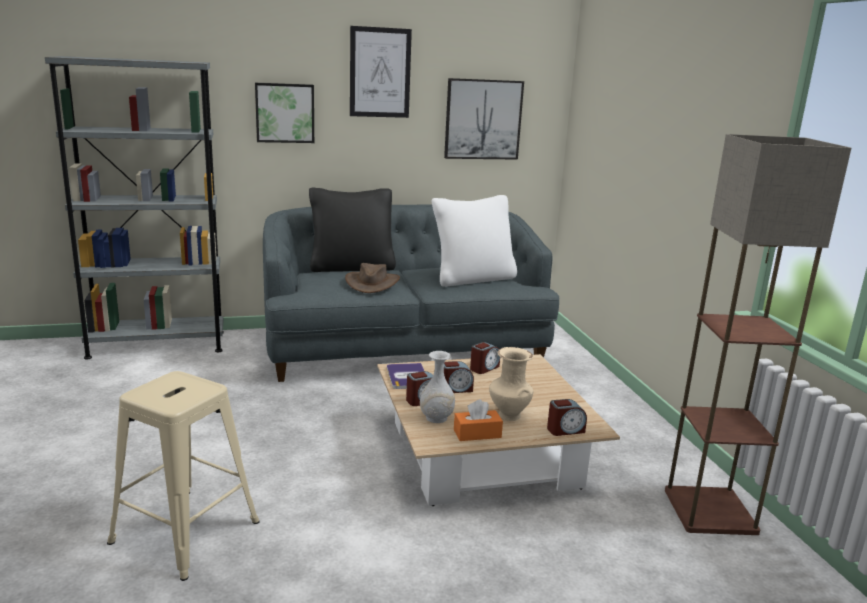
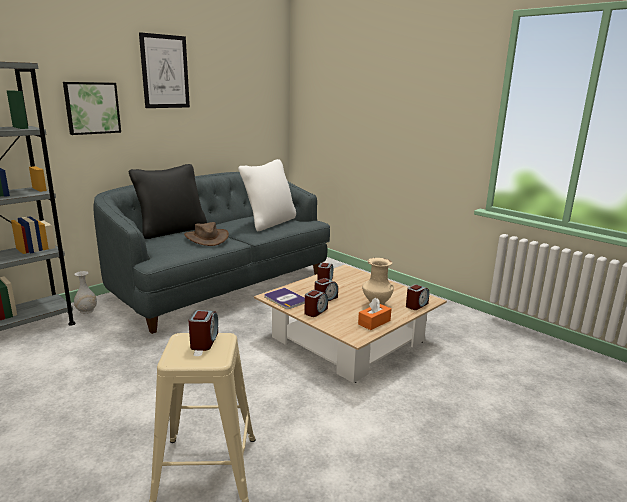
camera: 30 degrees left, 0 degrees up
(188, 385) = (204, 341): none -> alarm clock
(436, 418) = (338, 320): white vase -> white vase (86, 311)
(483, 119) = (239, 106): picture -> none
(711, 512) = (493, 332): floor lamp -> none

